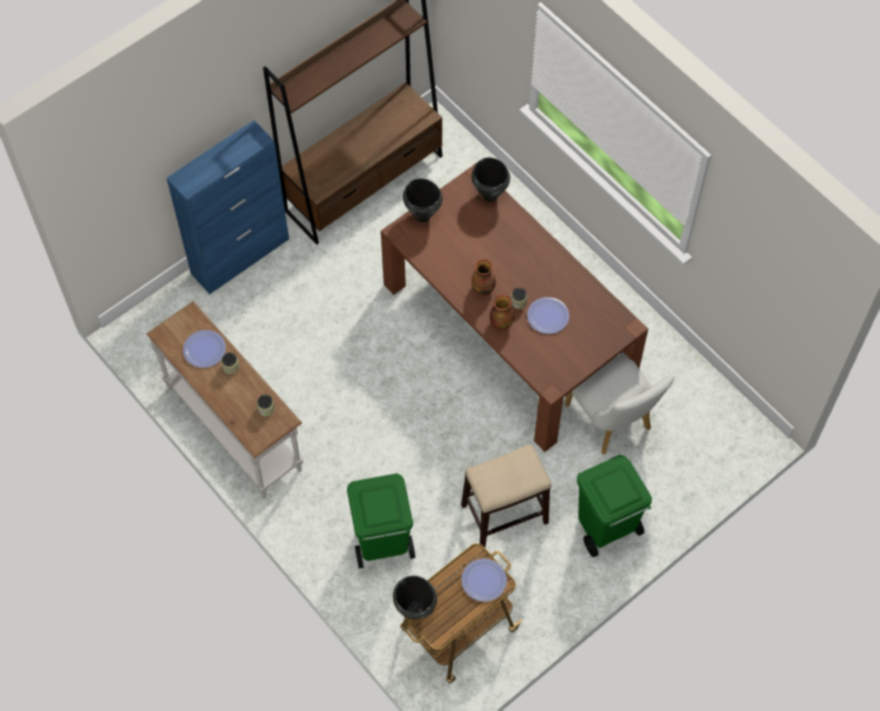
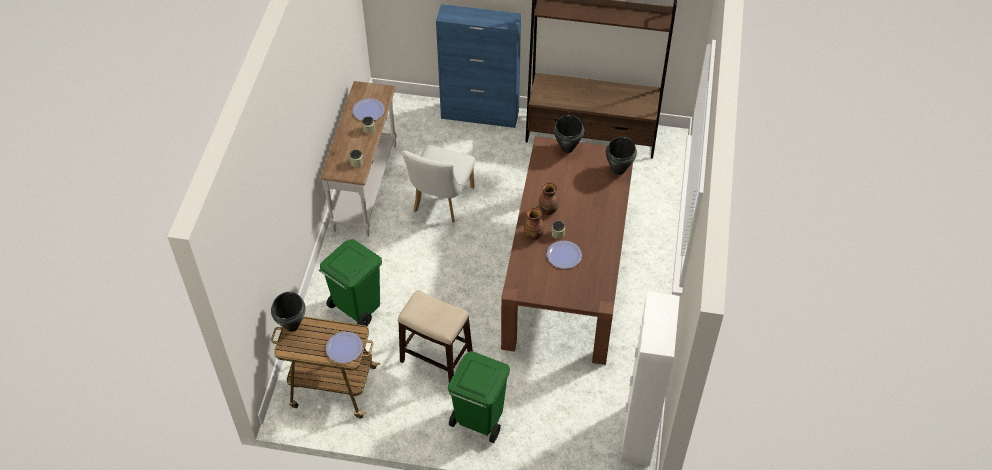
camera: 50 degrees right, 10 degrees down
(612, 421) = (560, 371): white chair -> white chair (441, 202)
(729, 411) = (638, 435): none -> white cabinet

